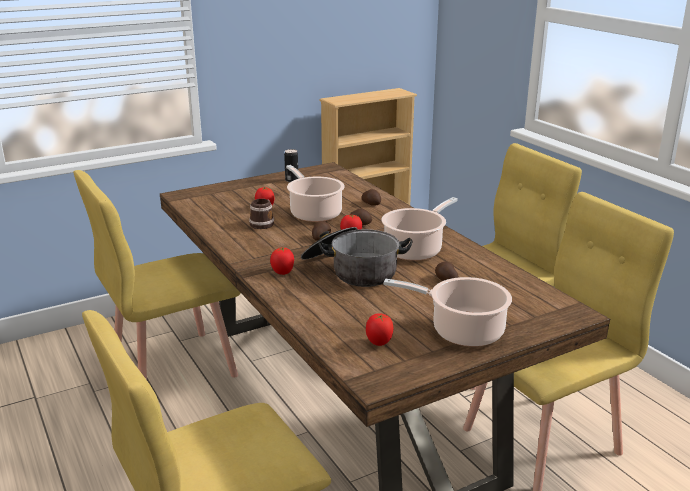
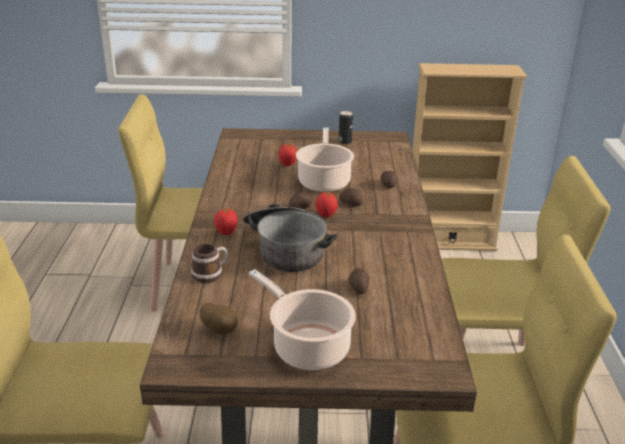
camera: 30 degrees right, 5 degrees up
(263, 223) = (269, 179): mug -> mug (211, 273)
(379, 343) = (220, 330): tomato -> potato
(415, 249) = (370, 246): cooking pot -> none

